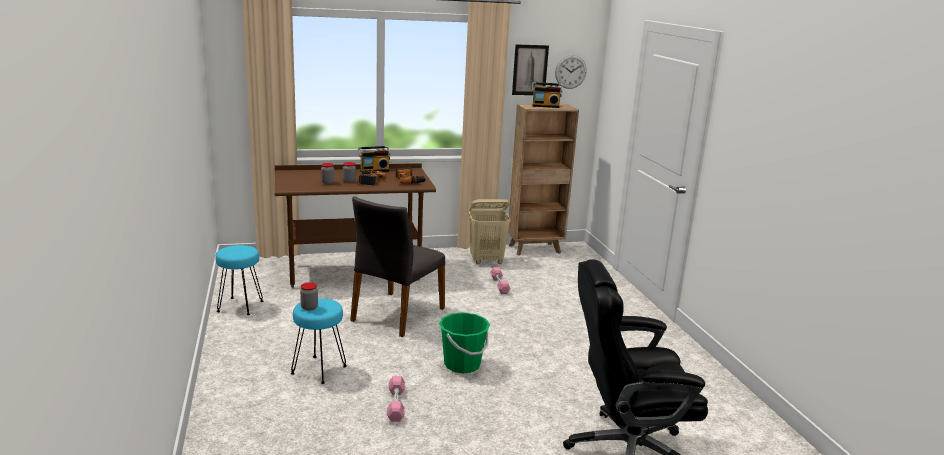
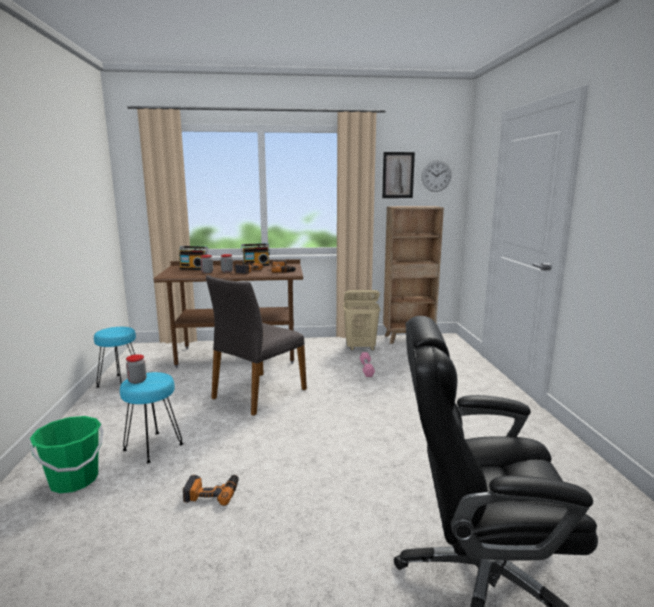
camera: 10 degrees right, 5 degrees down
(396, 405) = (212, 492): pink dumbbell -> power drill
(462, 365) = (303, 447): green bucket -> green bucket (74, 480)
(545, 106) = (412, 206): radio -> radio (194, 268)

